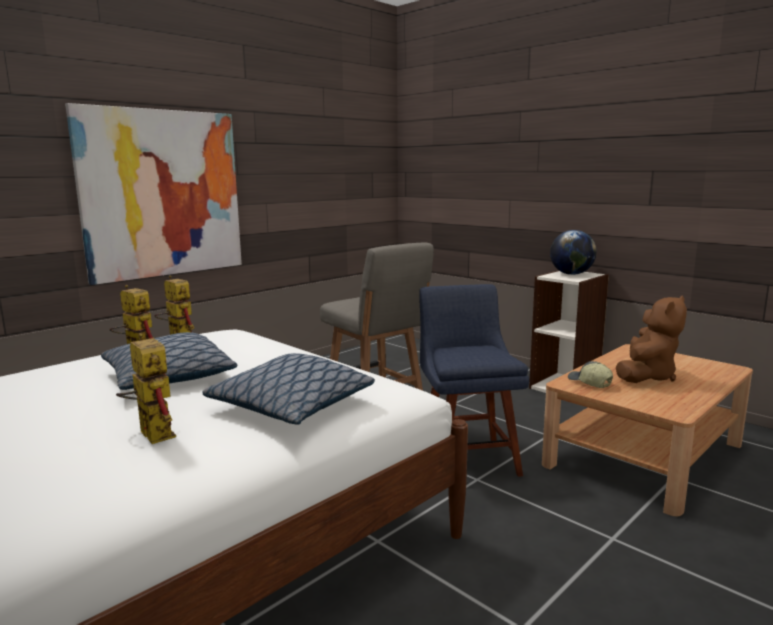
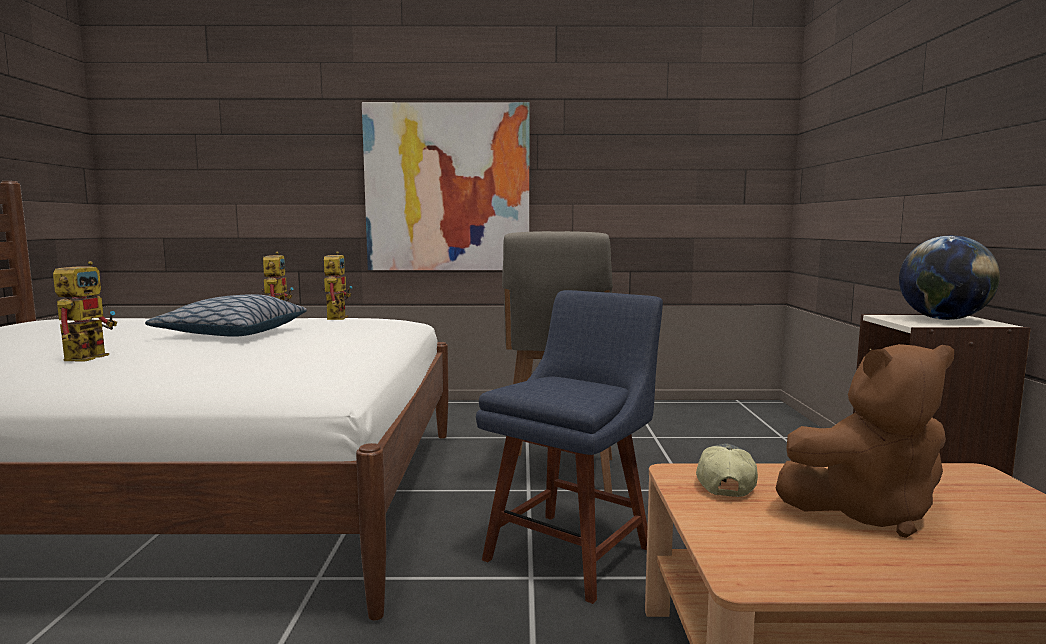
camera: 45 degrees right, 5 degrees down
(293, 406) = (202, 366): pillow -> none

